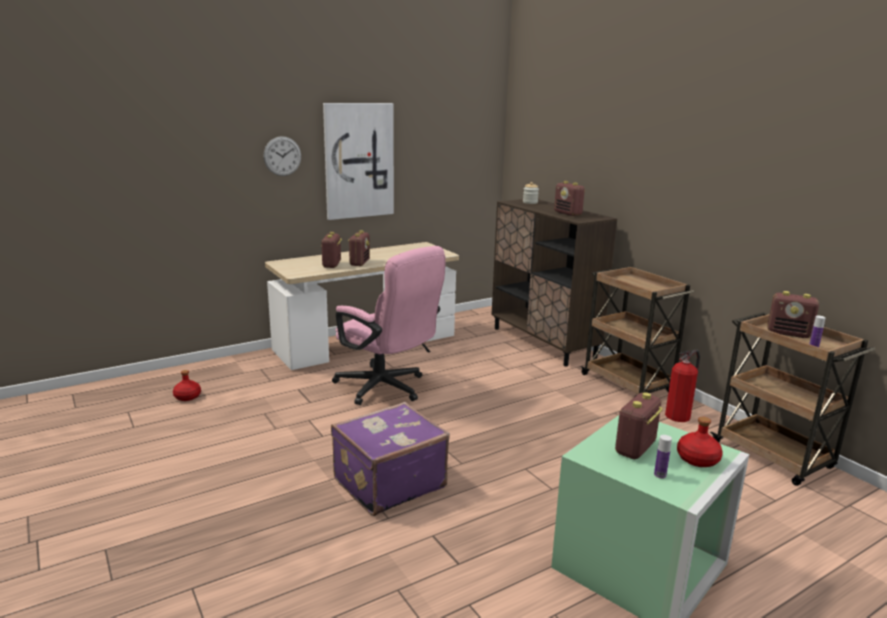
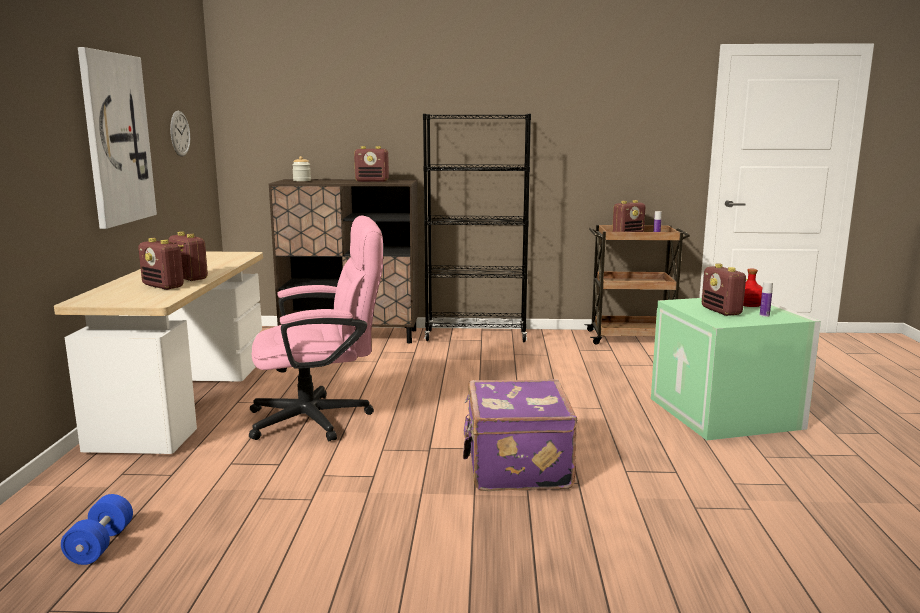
camera: 55 degrees left, 5 degrees down
(187, 397) = (100, 545): red bottle -> blue dumbbell
(282, 156) = (46, 128): wall clock -> wall clock (180, 133)
(628, 384) = (476, 336): brown cart -> black bookcase
(678, 415) = (545, 340): fire extinguisher -> none

